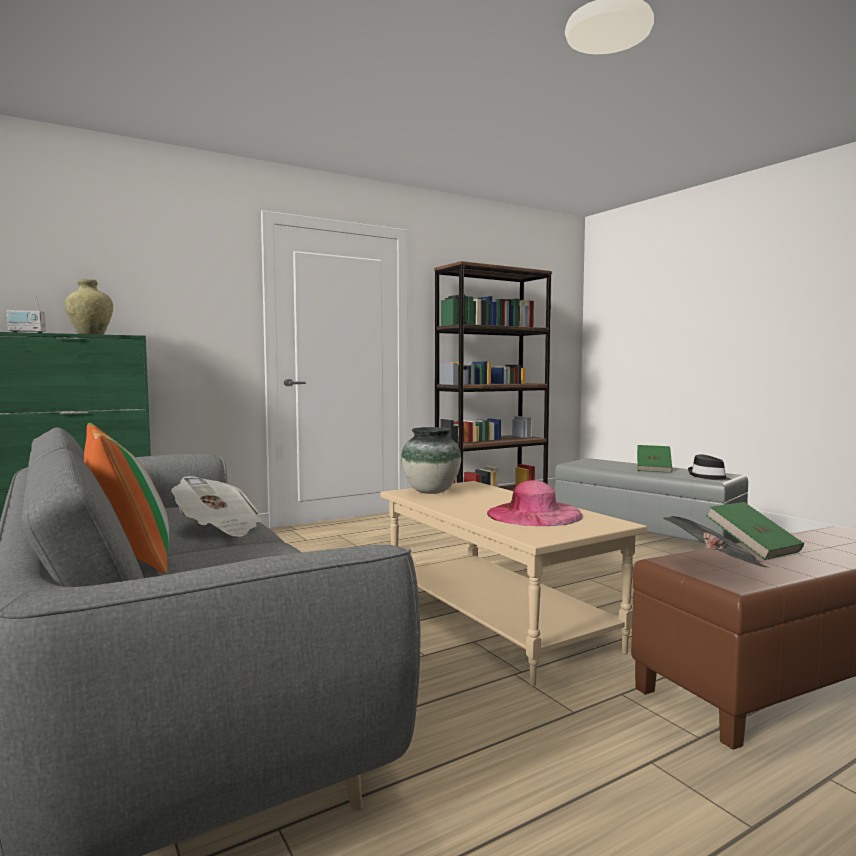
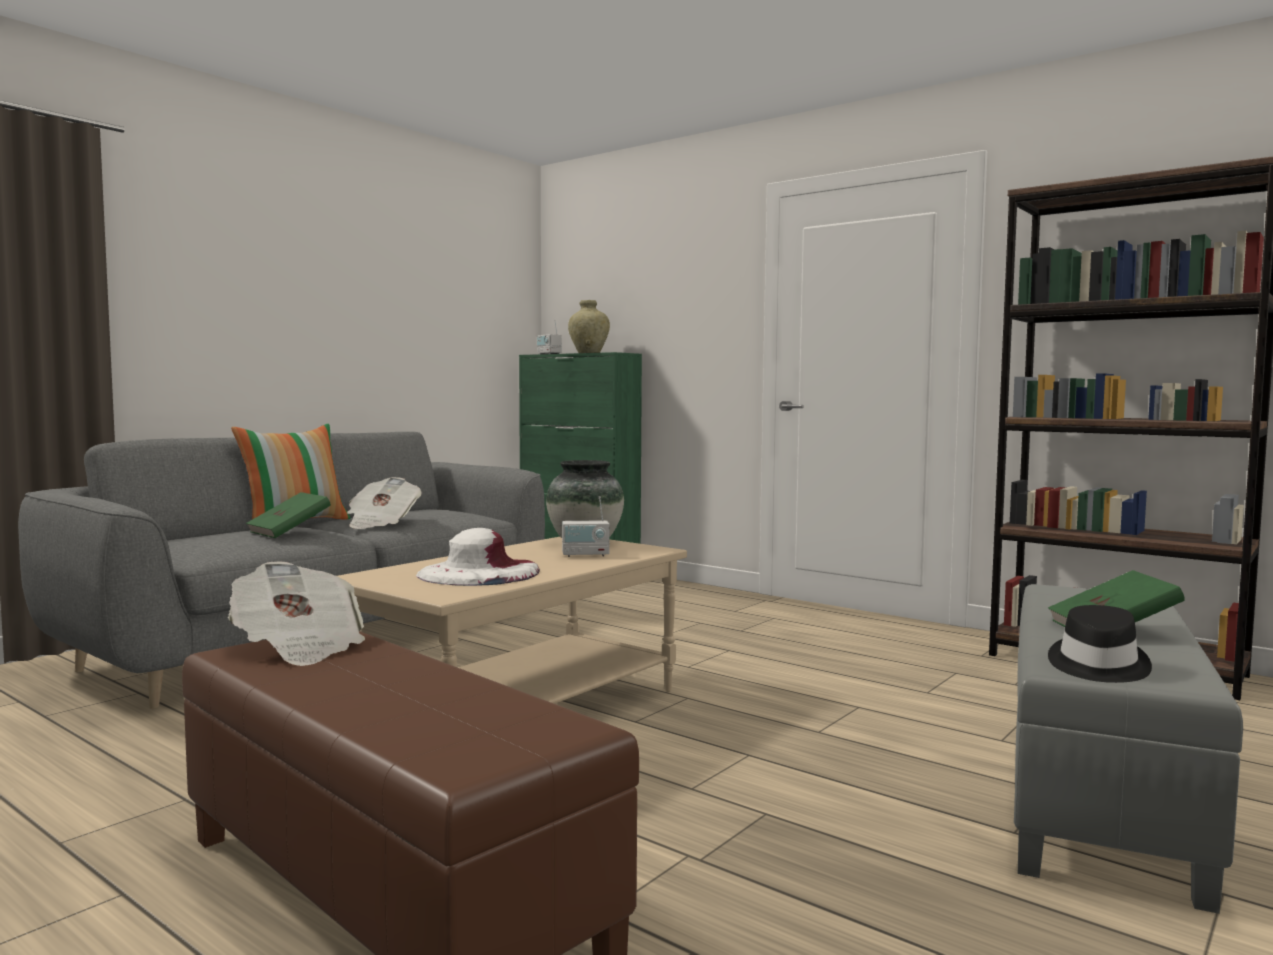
camera: 70 degrees right, 0 degrees up
(479, 494) = (585, 555): none -> radio
(533, 514) = (478, 572): pink hat -> white hat
(753, 548) = (406, 666): green book -> green book (289, 532)

